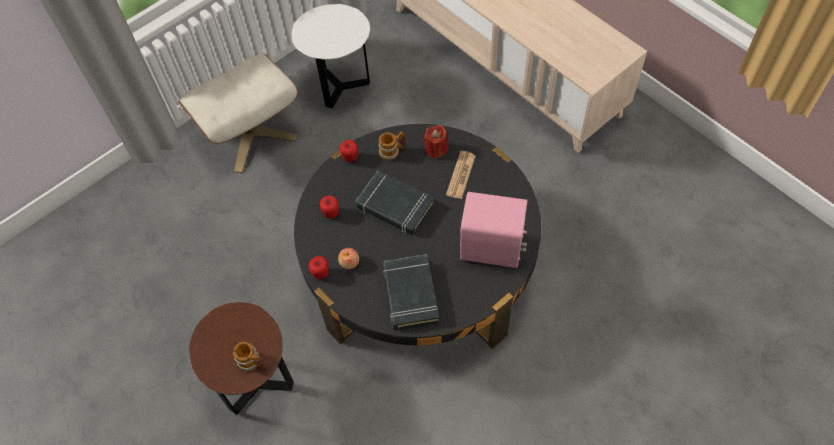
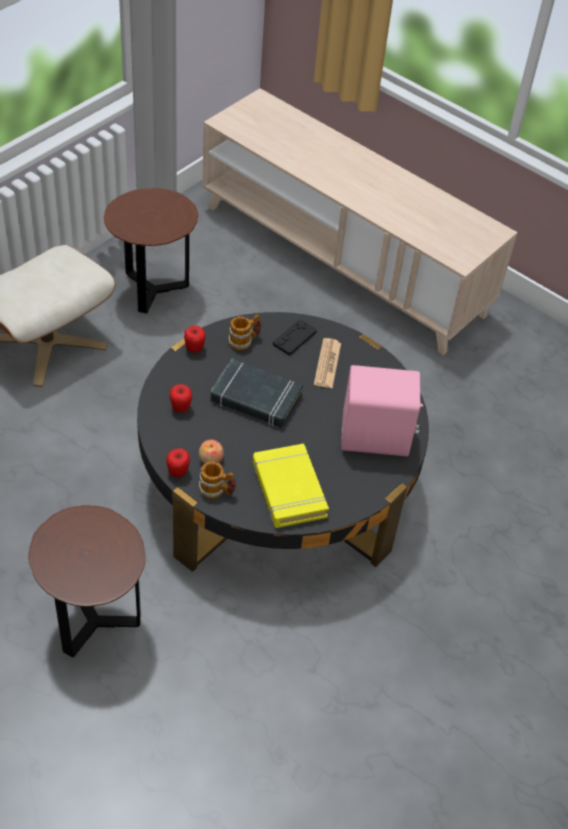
camera: 15 degrees left, 10 degrees down
(253, 363) = (111, 570): mug -> mug (217, 490)
(340, 87) = (153, 291): white side table -> brown side table
(410, 294) = (288, 490): black book -> yellow book
(436, 149) = (294, 338): red candle -> black game controller

